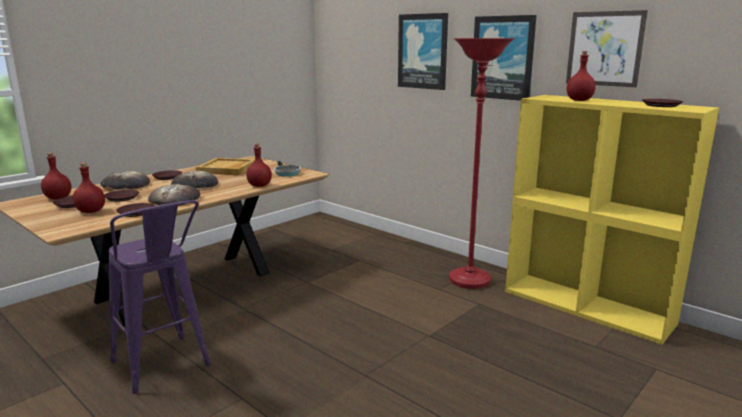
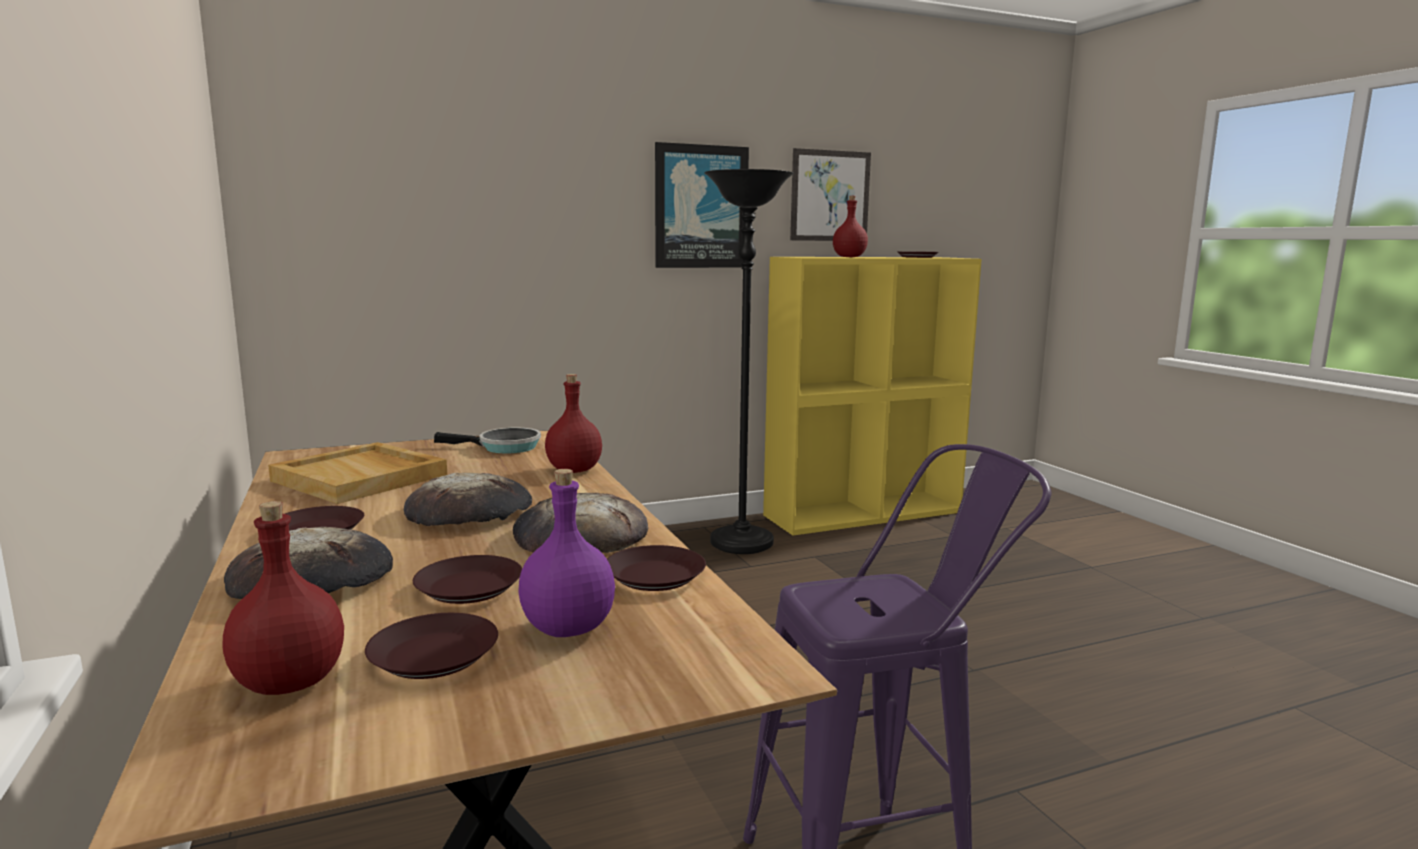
camera: 65 degrees left, 5 degrees down
(91, 211) = (568, 628): red bottle -> purple bottle
(423, 51) = (552, 195): picture -> none
(469, 280) = (741, 544): red floor lamp -> black floor lamp

